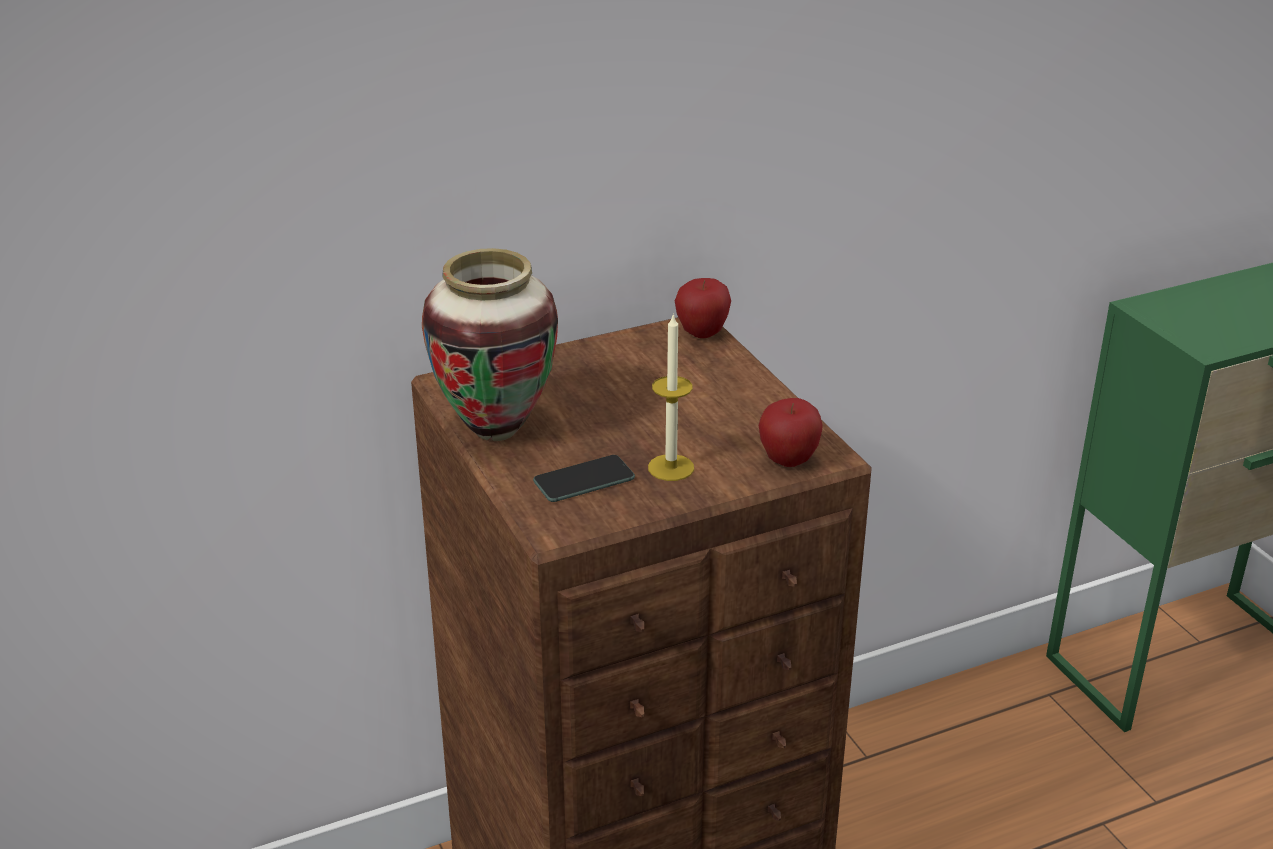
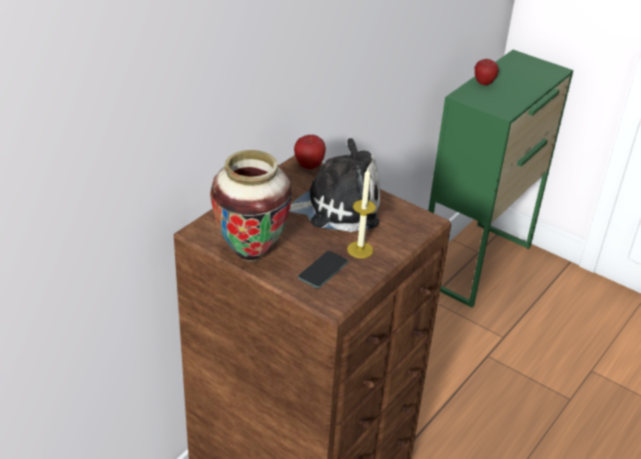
camera: 30 degrees left, 5 degrees up
(692, 399) = (337, 207): none -> plush toy
(788, 461) = (412, 229): apple -> apple (484, 83)

